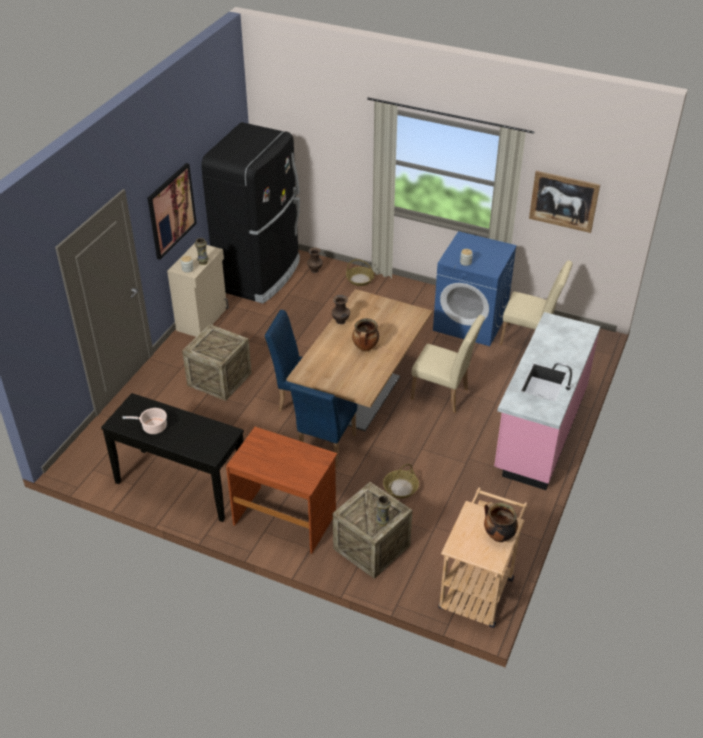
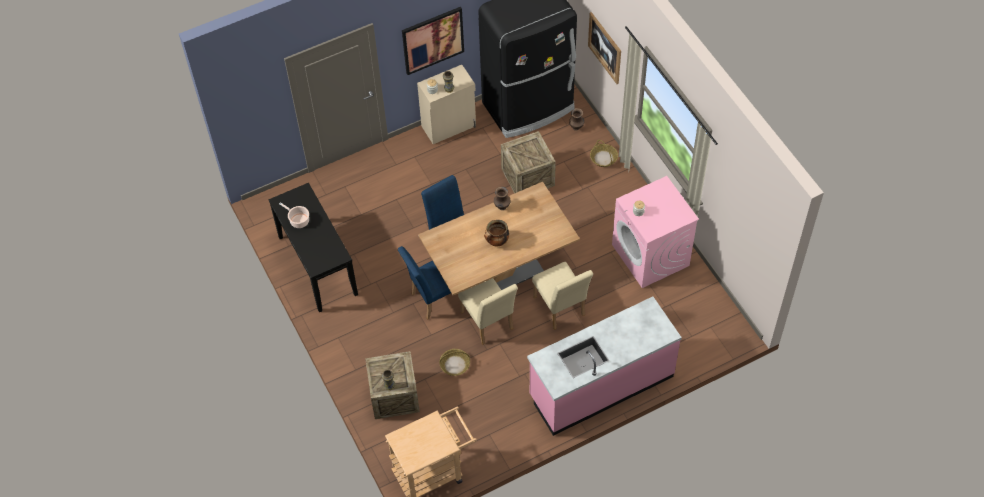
camera: 40 degrees right, 15 degrees up
(219, 379) = (414, 191): crate -> crate (528, 177)
(285, 518) = (360, 336): brown desk -> none
(471, 322) = (651, 255): blue washing machine -> pink washing machine
(498, 535) = (431, 448): cooking pot -> none
(530, 340) = (680, 302): beige chair -> beige chair (488, 324)
(563, 201) = (737, 210): picture -> picture (605, 47)

